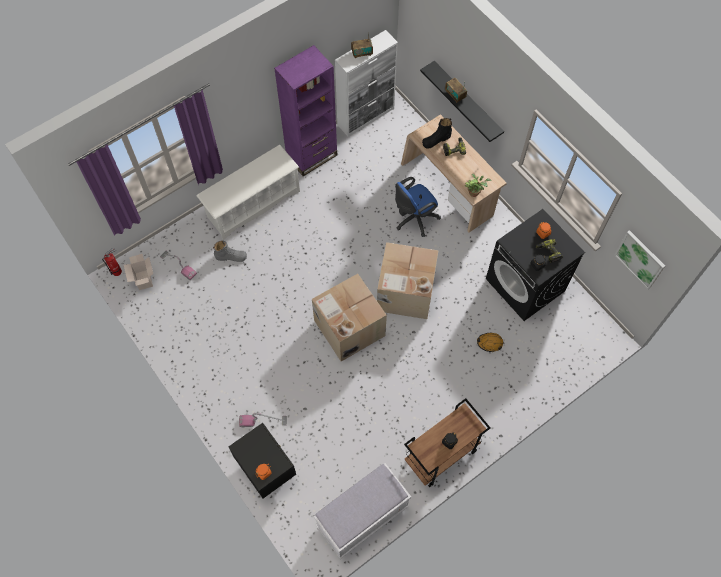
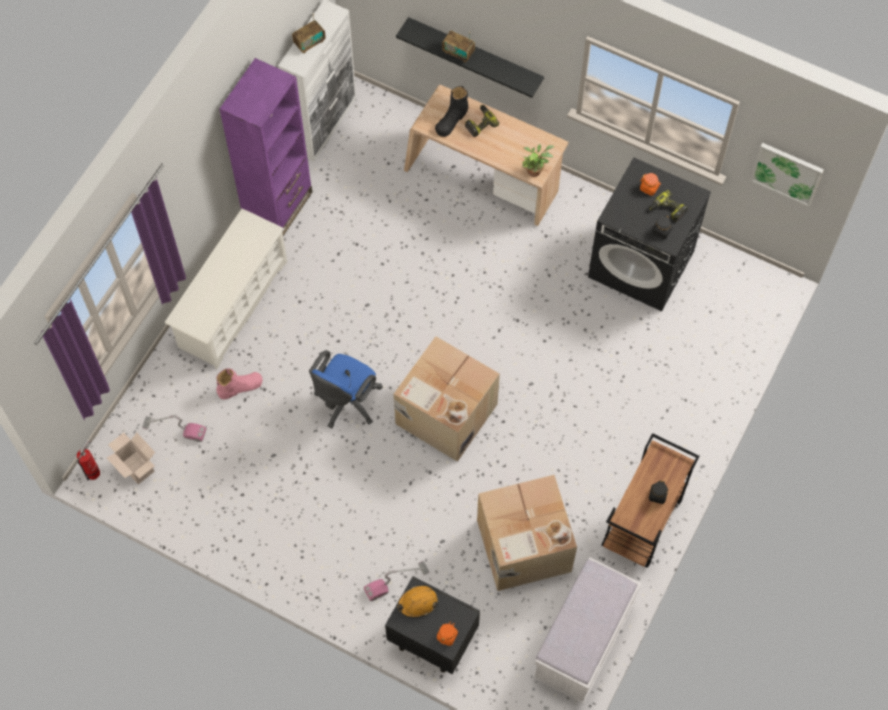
camera: 25 degrees left, 0 degrees up
(231, 256) = (240, 387): grey boot -> pink boot
(404, 292) = (494, 338): cardboard box -> cardboard box (523, 547)
(414, 219) = (457, 237): blue office chair -> blue office chair (346, 403)
(489, 343) = (633, 357): orange hard hat -> orange hard hat (417, 603)

